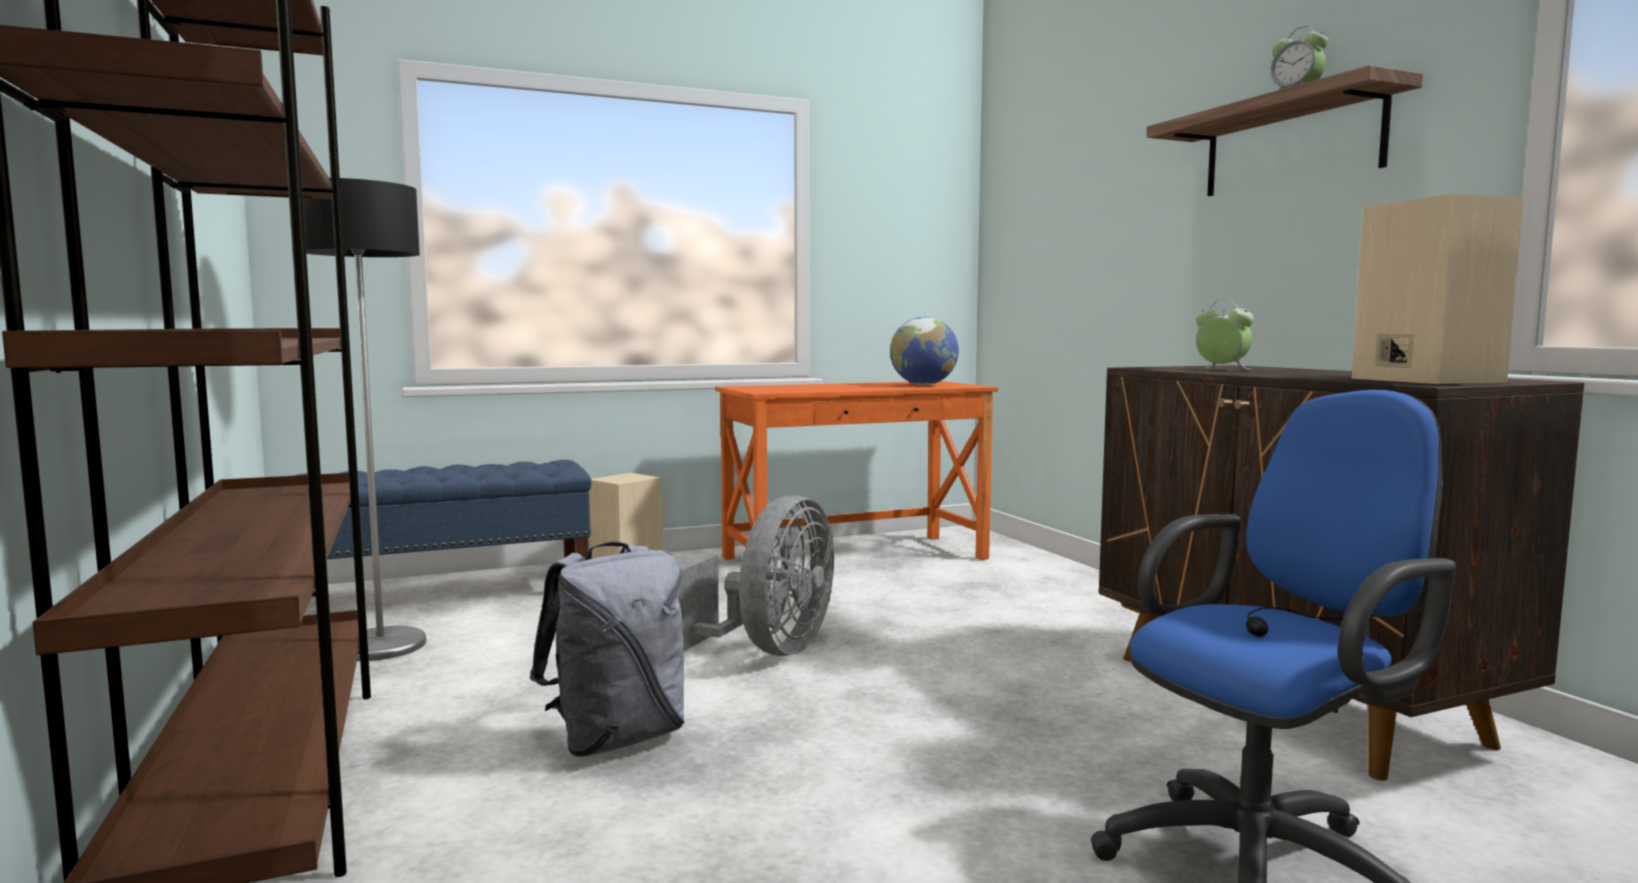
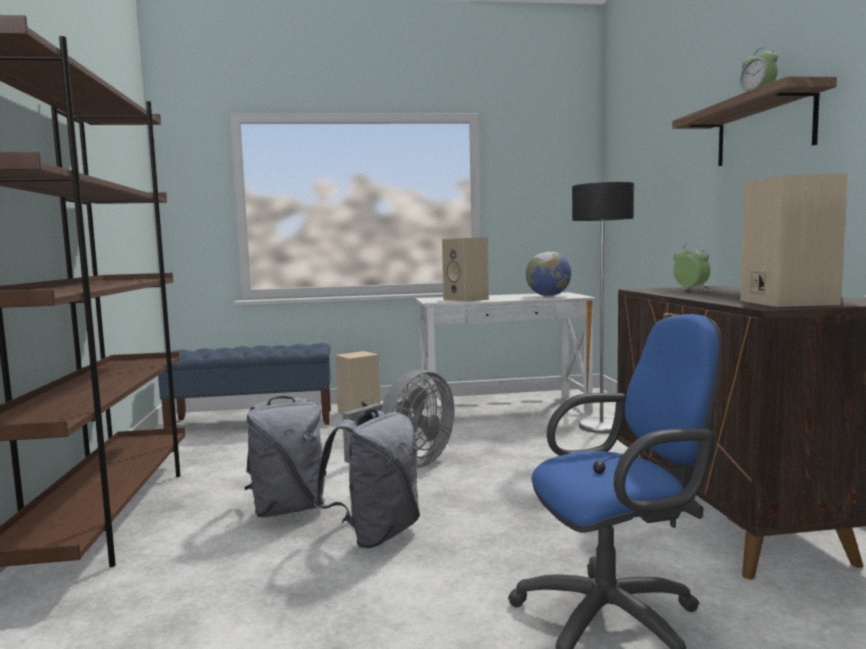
camera: 15 degrees right, 0 degrees up
(380, 646) = (201, 448): floor lamp -> floor lamp (601, 426)
(799, 768) = (376, 534): none -> grey backpack
(808, 388) = (467, 299): none -> beige speaker
(855, 558) = (503, 408): orange desk -> white desk

